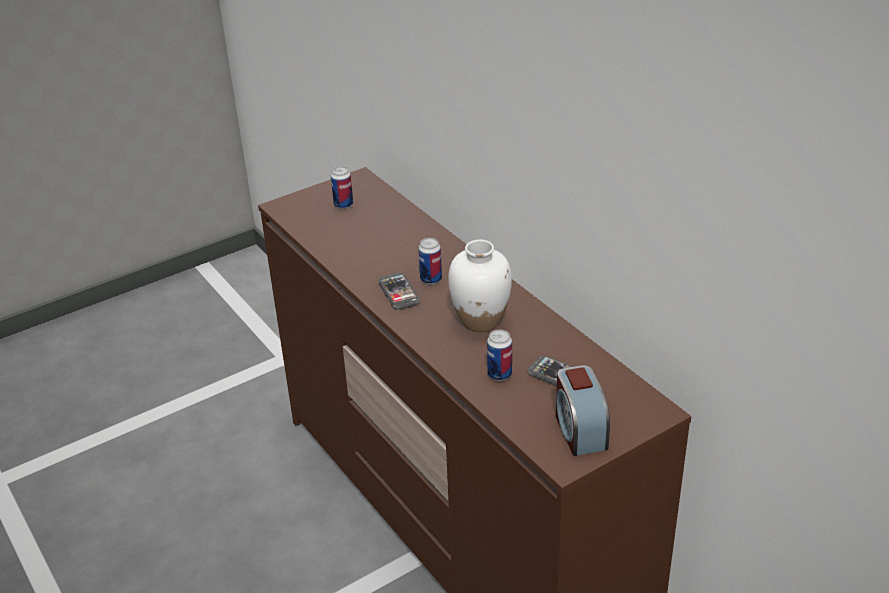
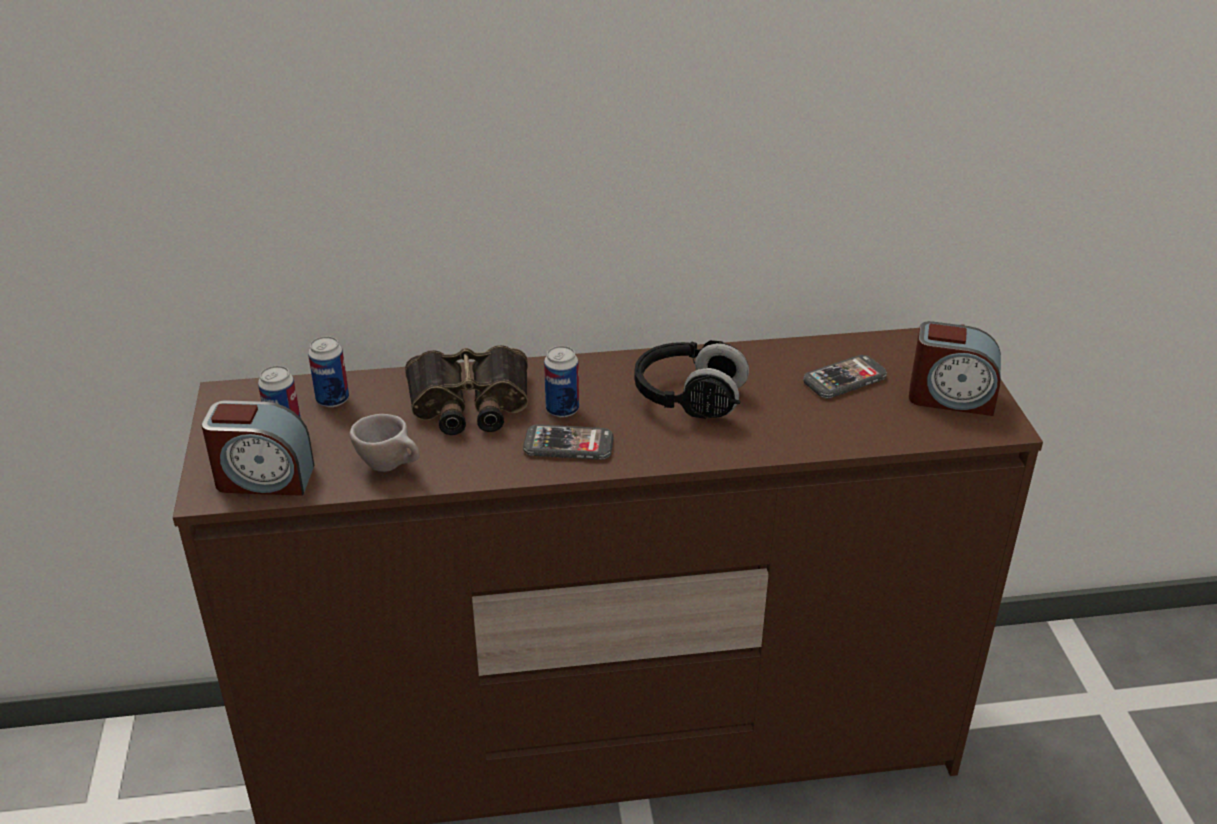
camera: 65 degrees left, 0 degrees up
(301, 215) = (264, 479): none -> alarm clock
(337, 245) = (391, 466): none -> beige cup
(411, 248) = (469, 403): none -> binoculars
(481, 320) = (689, 399): white vase -> black headphones
(499, 374) = (812, 419): can -> can (332, 400)

